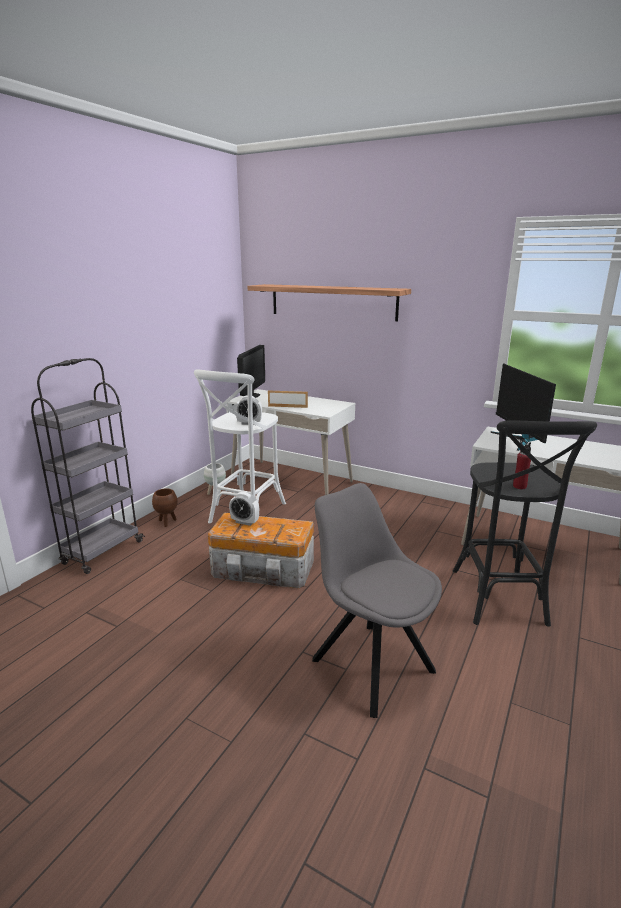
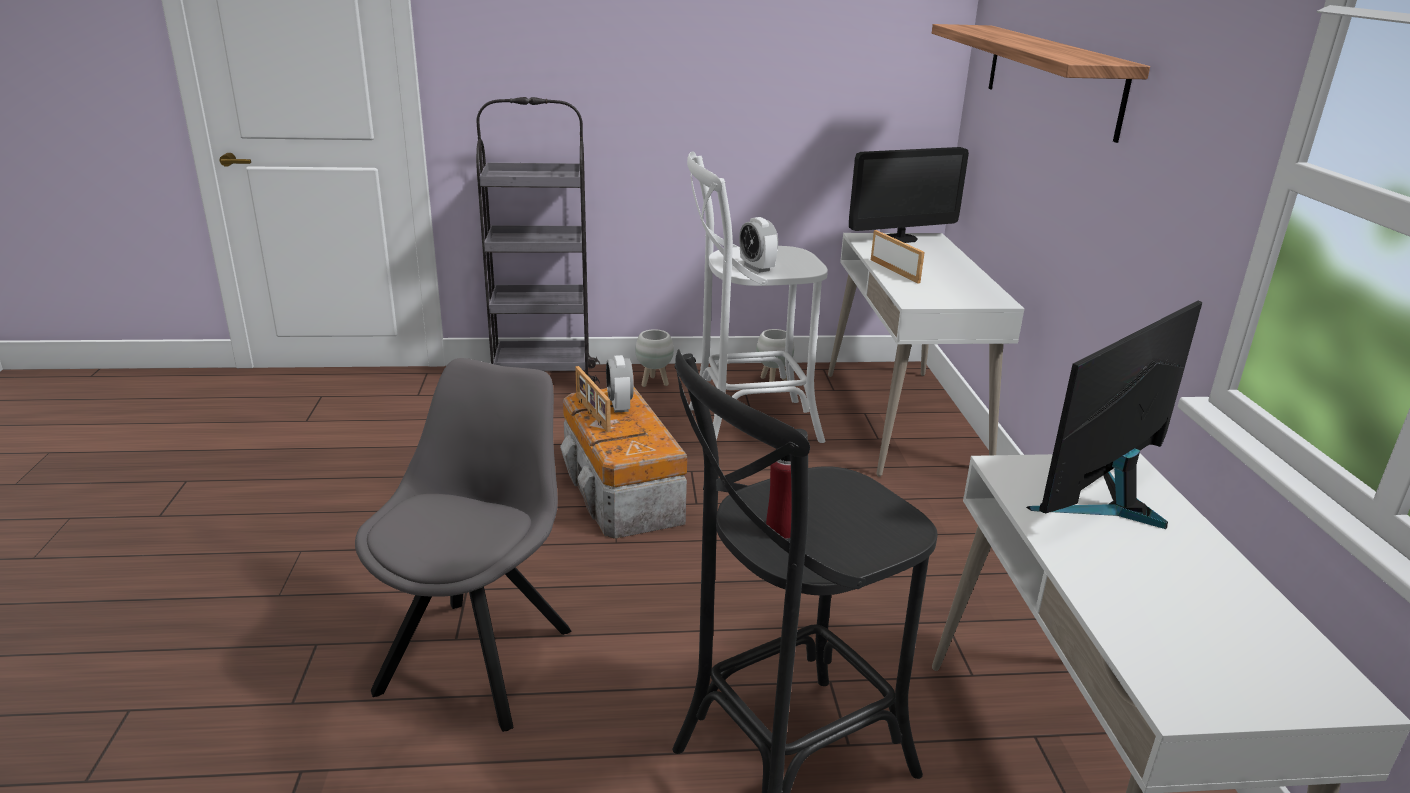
camera: 55 degrees right, 5 degrees up
(167, 522) = (654, 383): brown planter -> white planter
(243, 532) = (591, 413): none -> picture frame

